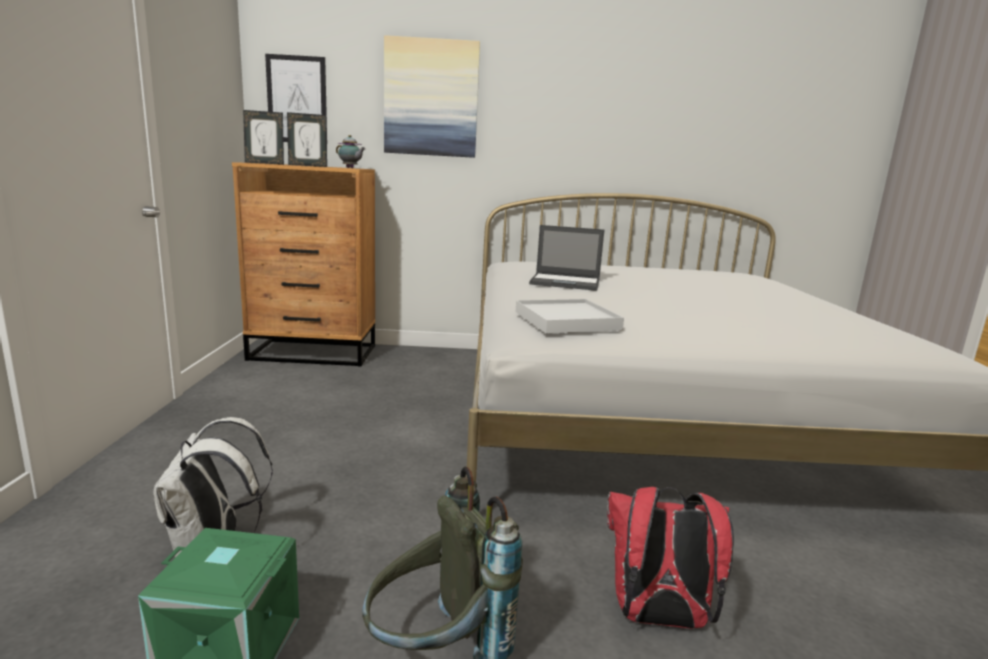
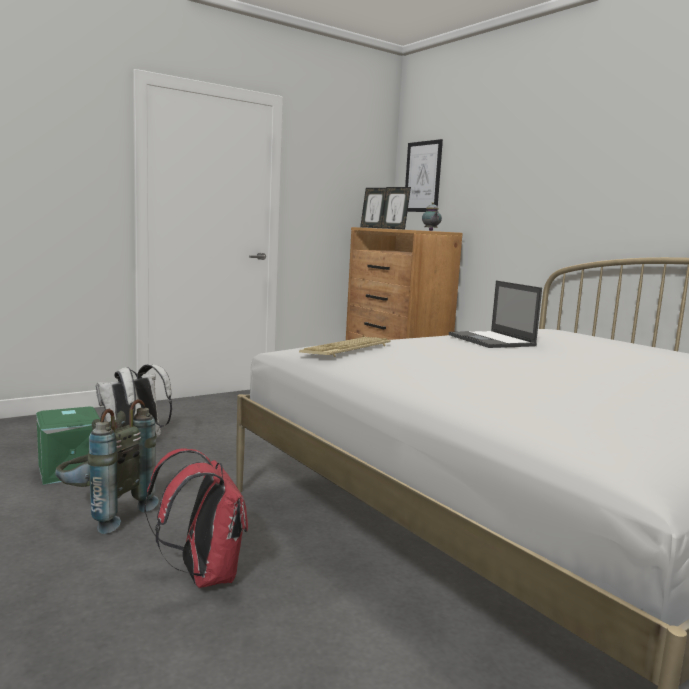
camera: 55 degrees right, 5 degrees down
(431, 98) = (512, 164): picture -> none
(567, 321) = (347, 349): white tray -> keyboard

